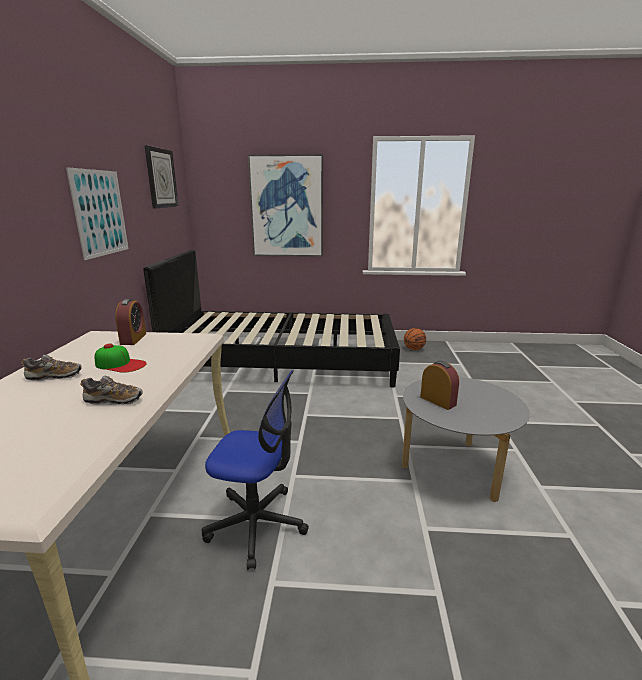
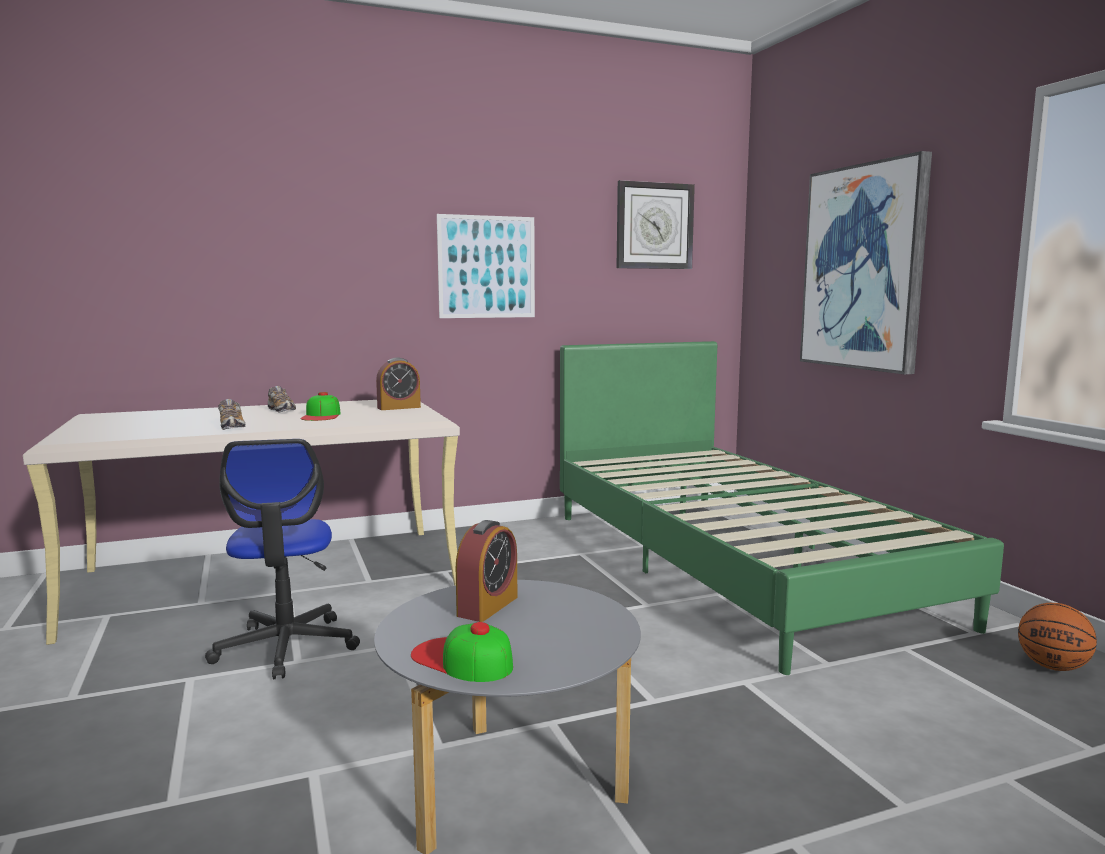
camera: 65 degrees right, 10 degrees down
(284, 362) = (732, 563): black bed -> green bed
(497, 416) = (462, 659): none -> cap

